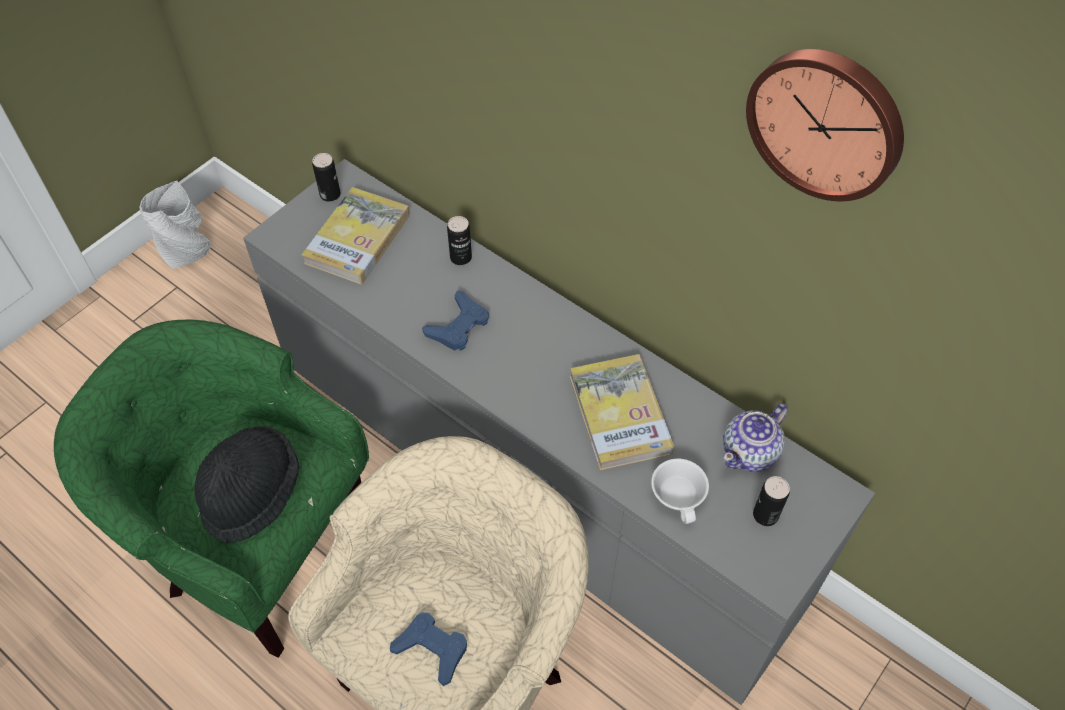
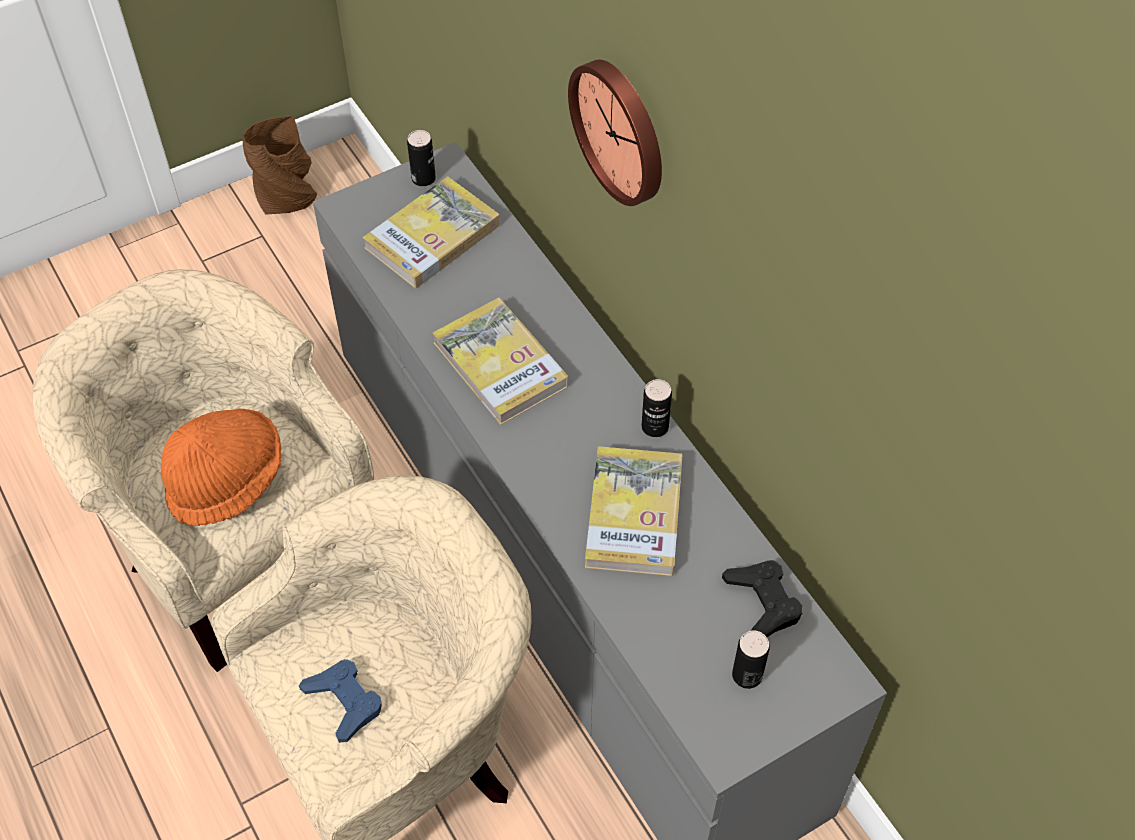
camera: 20 degrees right, 0 degrees up
(187, 251) = (288, 199): grey vase -> brown vase
(252, 494) = (227, 481): black hat -> orange hat
(259, 552) = (239, 553): green armchair -> beige armchair
(458, 326) = (500, 364): blue game controller -> book
(461, 257) = (535, 288): can -> can (655, 427)
(680, 496) = (660, 624): white cup -> none
(750, 452) = (763, 602): teapot -> black game controller
(827, 122) = (851, 246): wall clock -> wall clock (621, 130)

